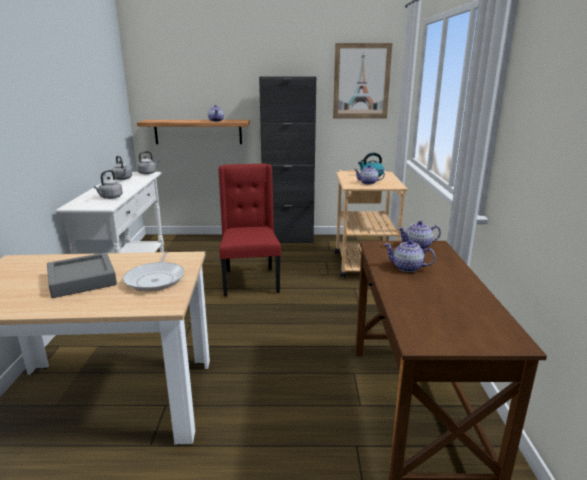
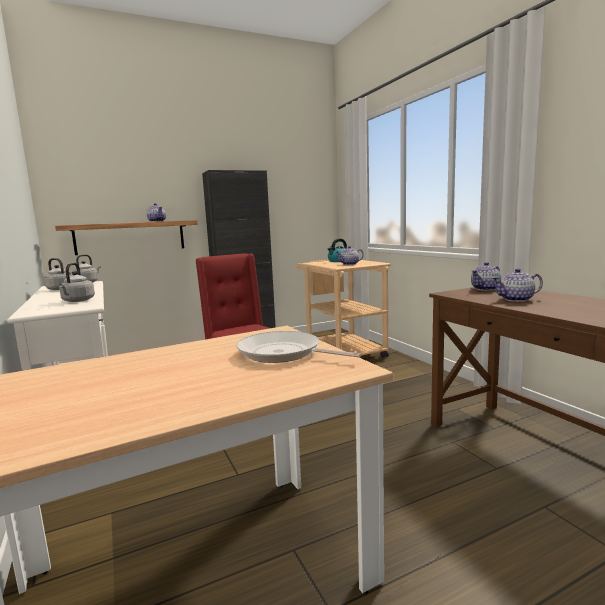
camera: 25 degrees left, 10 degrees down
(82, 280) = (176, 374): grey tray -> none
(156, 279) = (283, 353): frying pan -> frying pan turned 150 degrees clockwise
(361, 81) = (300, 179): picture -> none

